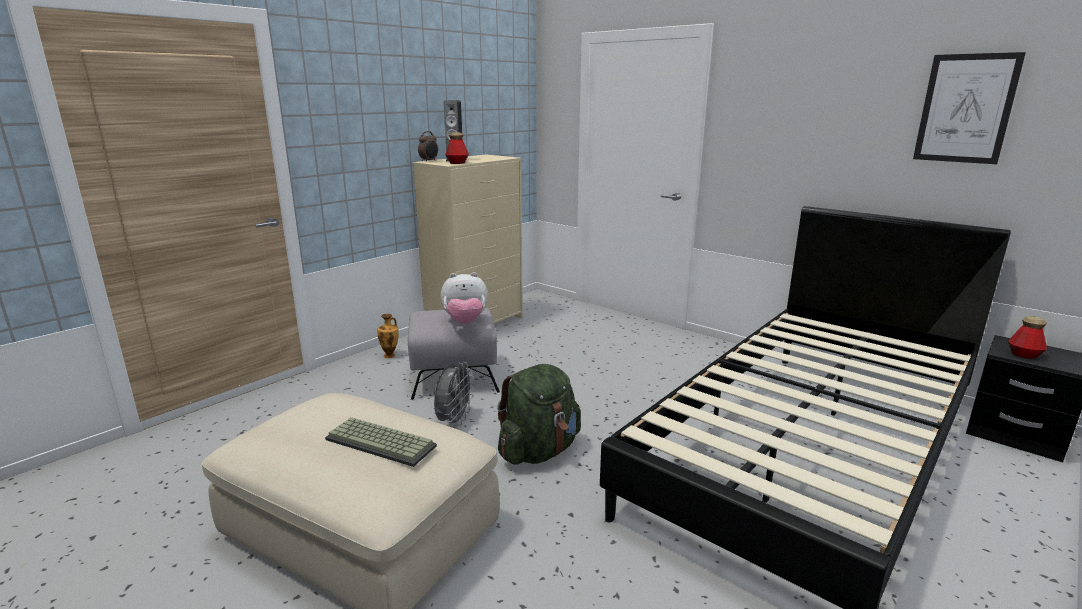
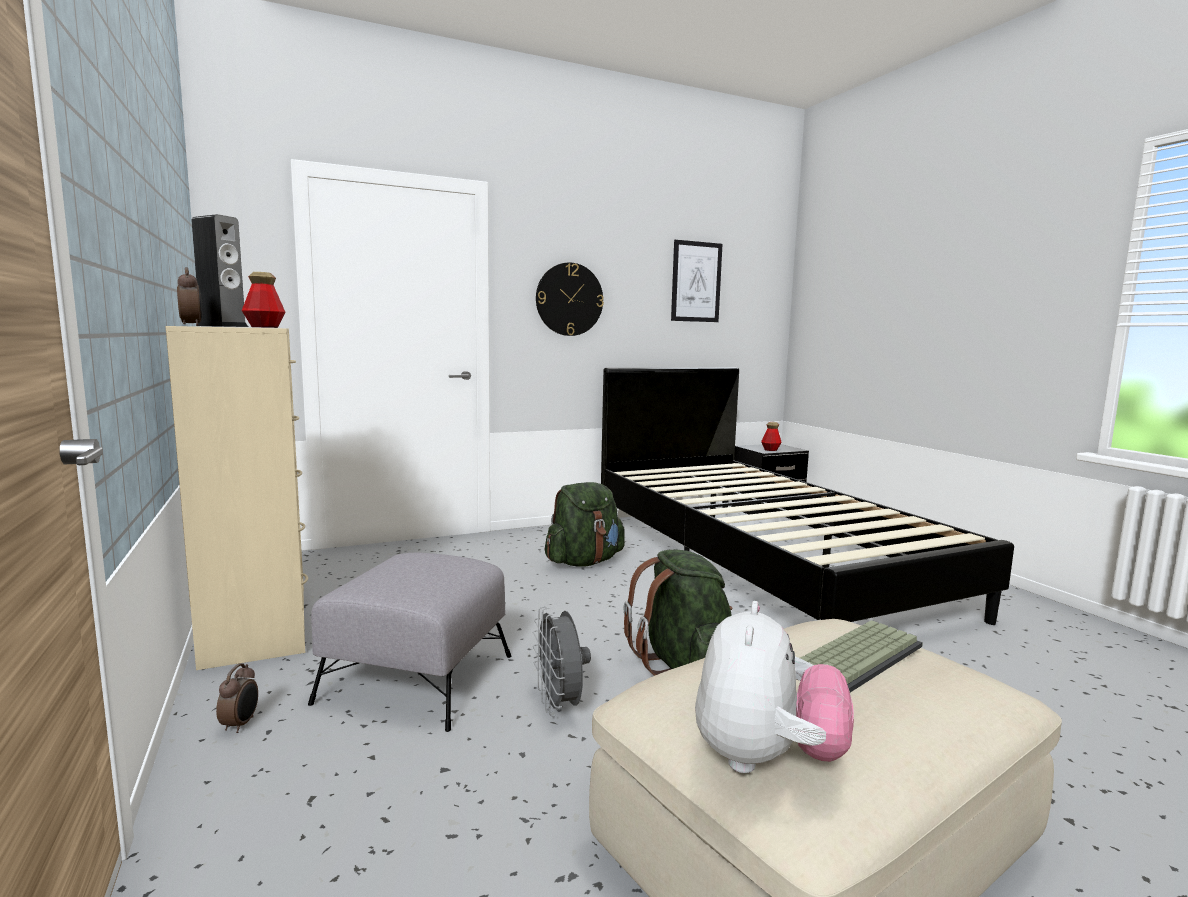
camera: 65 degrees left, 10 degrees down
(390, 356) = (241, 724): vase -> alarm clock
(454, 421) = (559, 706): grey fan -> grey fan turned 150 degrees counterclockwise
(465, 322) = (455, 568): plush toy -> plush toy (765, 760)
(676, 375) = (584, 562): none -> green backpack
(780, 132) = (569, 299): none -> wall clock

